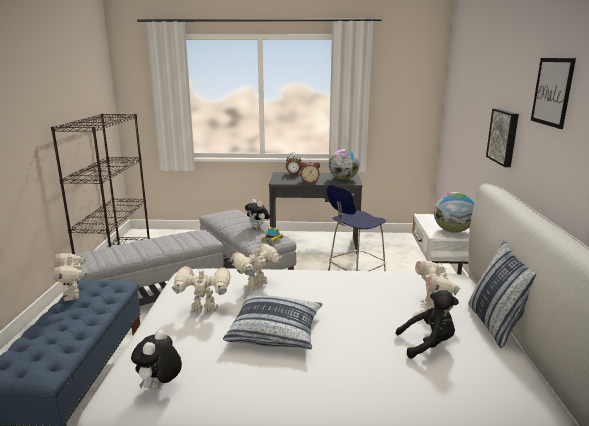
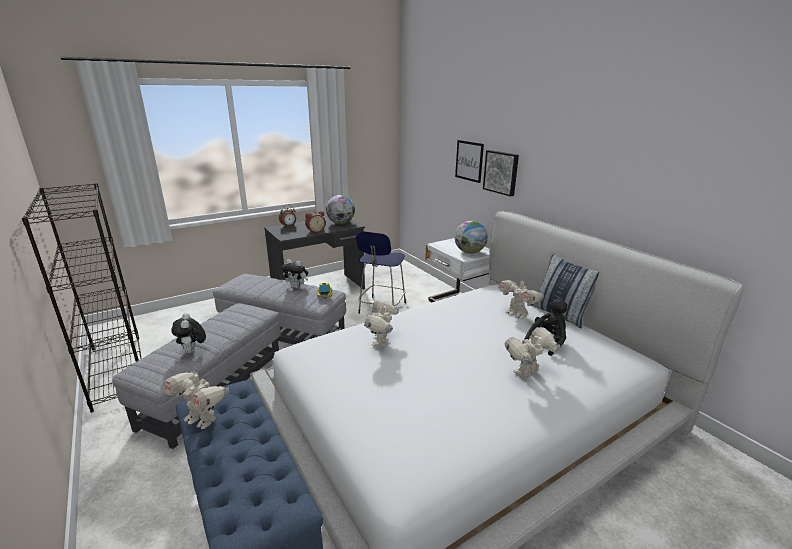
camera: 35 degrees left, 5 degrees up
(159, 387) = (426, 459): plush toy -> plush toy (192, 351)
(204, 311) = (368, 379): toy robot -> toy robot (527, 373)
(276, 331) = (447, 373): pillow -> none
(552, 92) = (560, 138): picture -> picture (469, 161)

